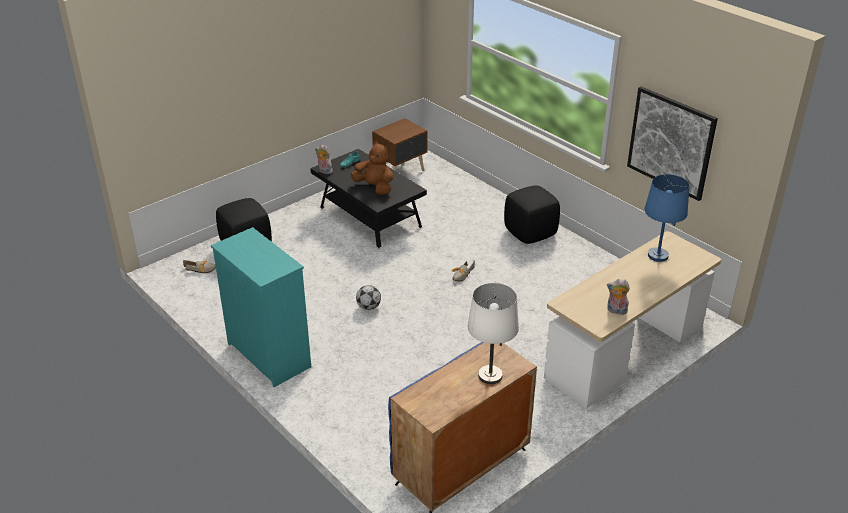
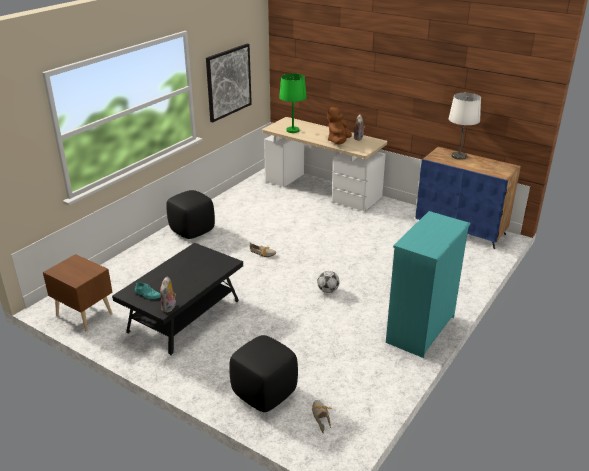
camera: 105 degrees left, 5 degrees down
(374, 187) = (197, 270): brown plush toy -> brown plush toy (338, 142)
(657, 256) = (293, 130): blue table lamp -> green table lamp

